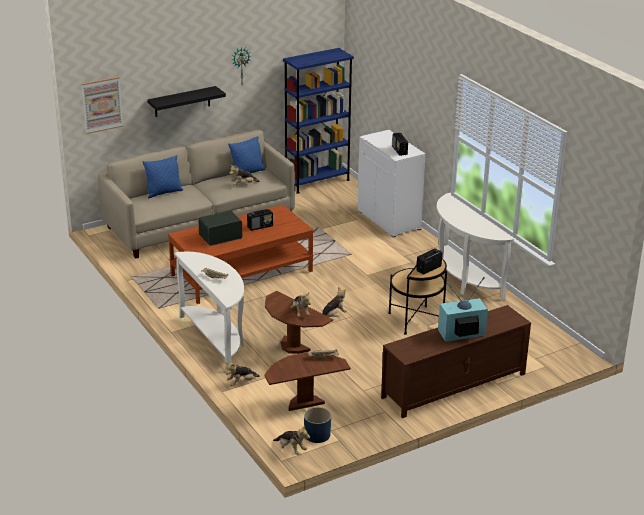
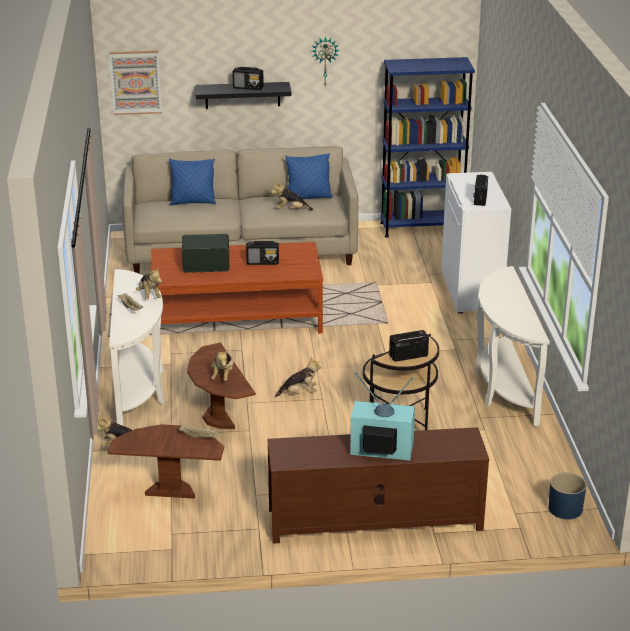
camera: 25 degrees right, 0 degrees up
(190, 95) = (248, 87): none -> radio
(291, 449) = (106, 543): plush toy -> plush toy (149, 295)
(317, 435) = (151, 535): blue planter -> blue planter (565, 509)

